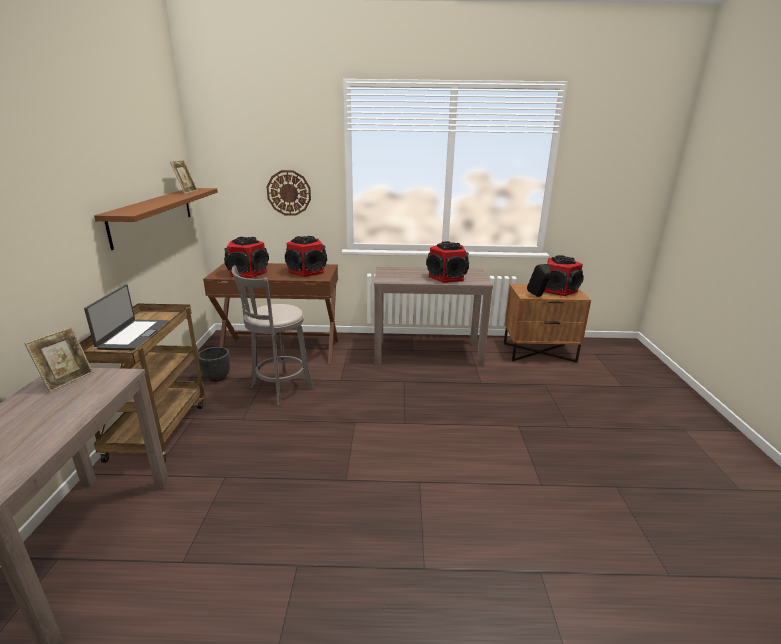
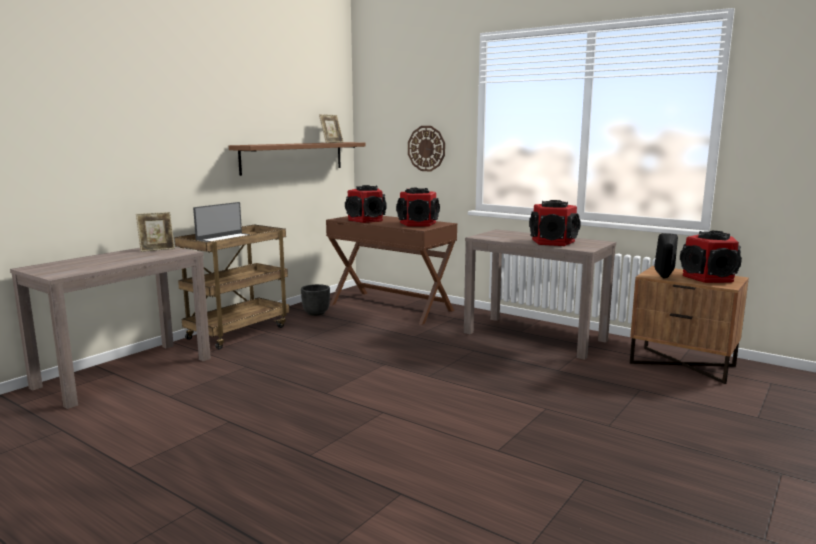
camera: 35 degrees right, 10 degrees down
(279, 389) = (352, 330): grey stool -> none

